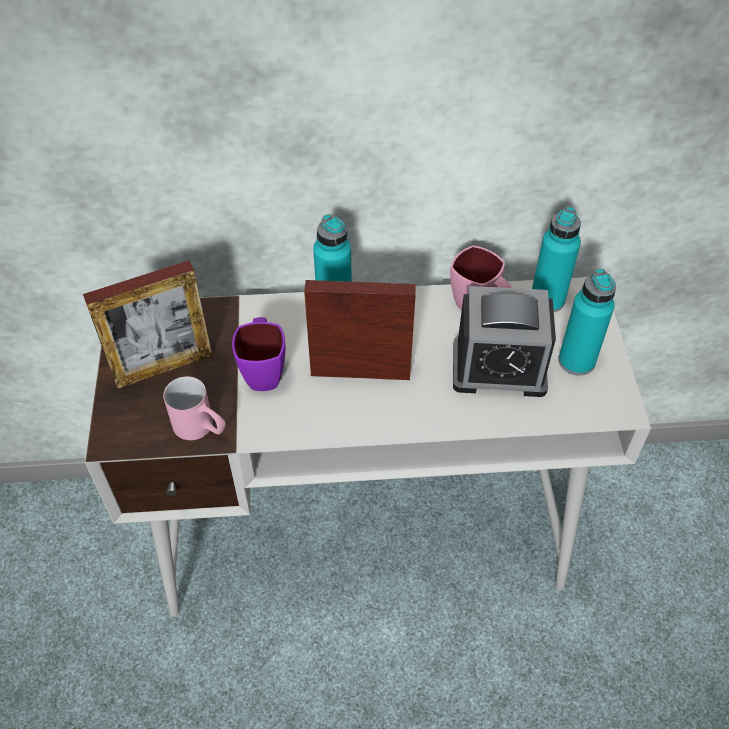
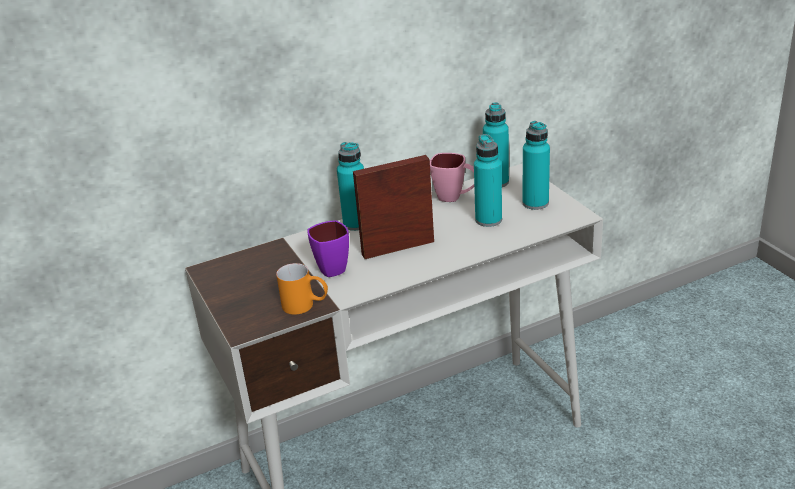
camera: 20 degrees left, 20 degrees down
(163, 367) = (254, 285): picture frame -> none
(201, 428) = (305, 306): pink mug -> orange mug
(499, 368) = (488, 220): alarm clock -> turquoise bottle

